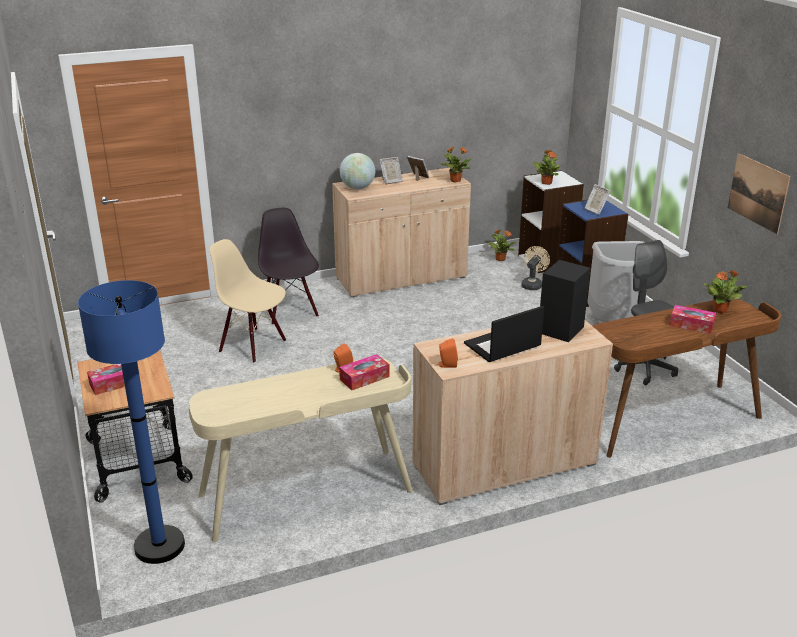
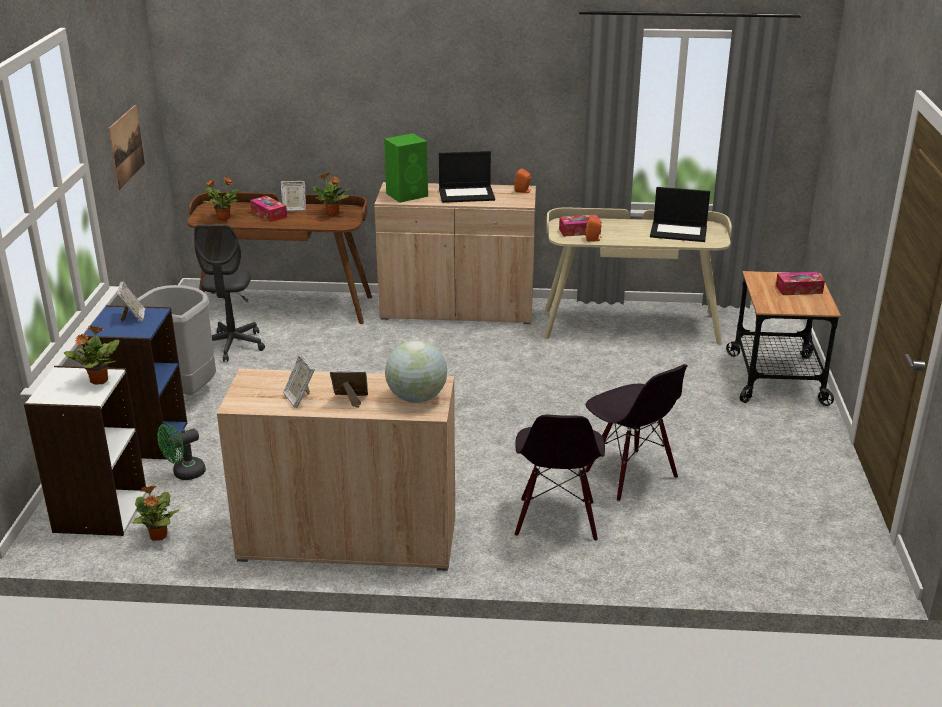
camera: 155 degrees left, 0 degrees up
(159, 546) = (755, 321): blue floor lamp -> none
(252, 405) = (679, 232): none -> laptop
(253, 345) = (630, 475): beige chair -> black chair
(455, 180) = (253, 379): potted plant -> potted plant (333, 214)
(532, 284) = (184, 474): beige fan -> green fan
(560, 330) = (408, 195): black speaker -> green speaker
(681, 337) = (294, 209): none -> picture frame

